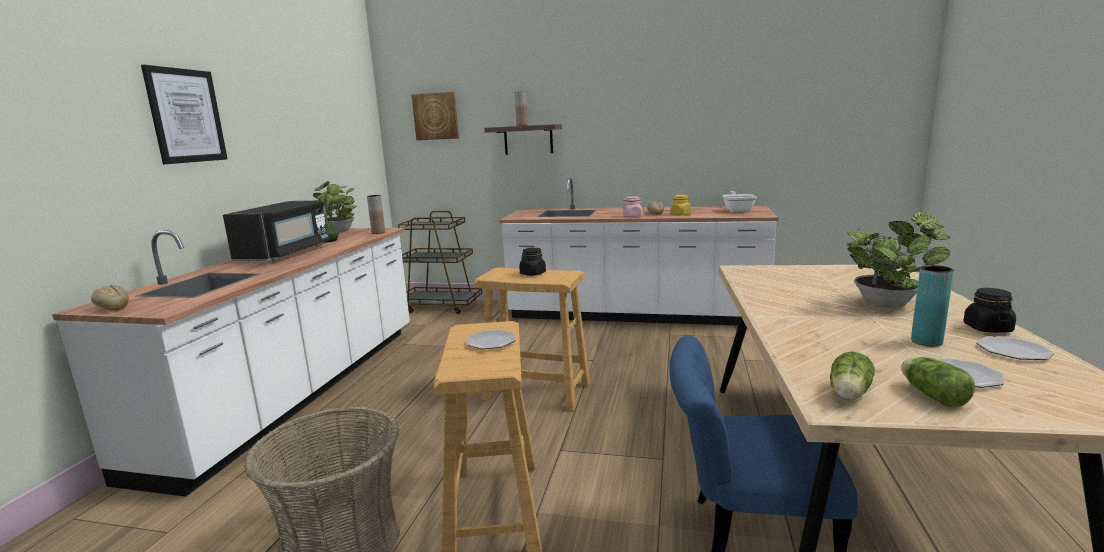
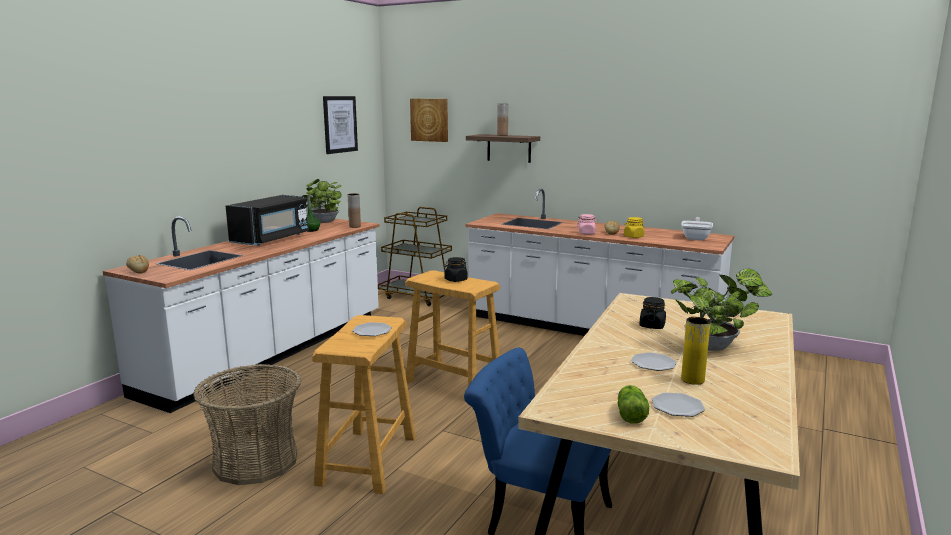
camera: 15 degrees right, 0 degrees up
(186, 116) = (208, 127): picture -> picture (340, 124)
(848, 394) = (572, 404): lettuce -> none
(926, 341) = (692, 380): turquoise vase -> yellow vase
(987, 328) = (762, 378): black jar -> black jar (652, 326)
(1013, 350) = (751, 397): plate -> plate (653, 363)

